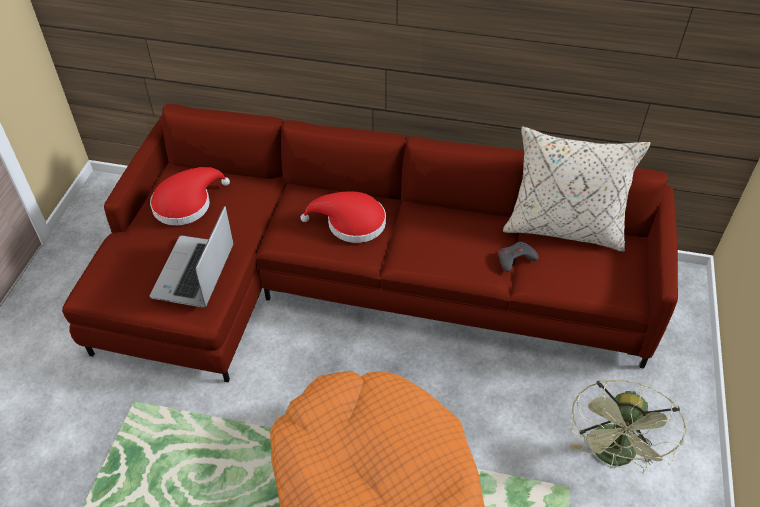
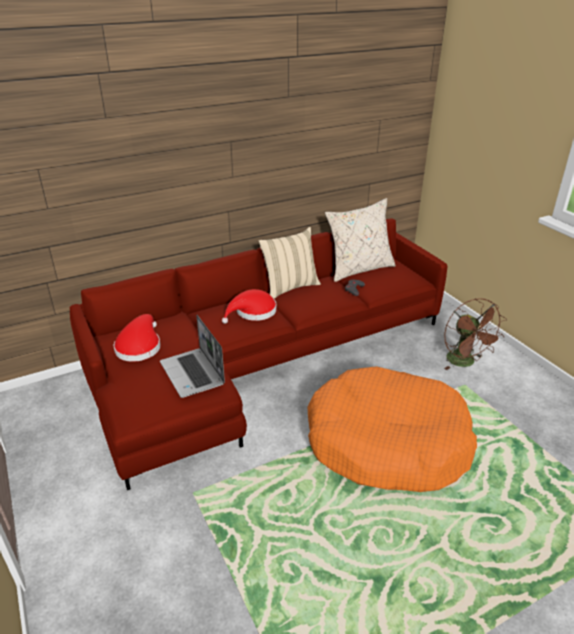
camera: 40 degrees left, 15 degrees down
(437, 208) = (289, 287): none -> beige pillow
(613, 456) = (465, 362): green fan -> brown fan

